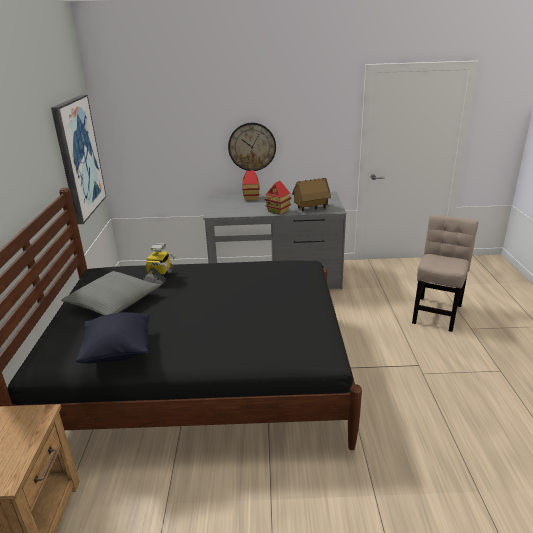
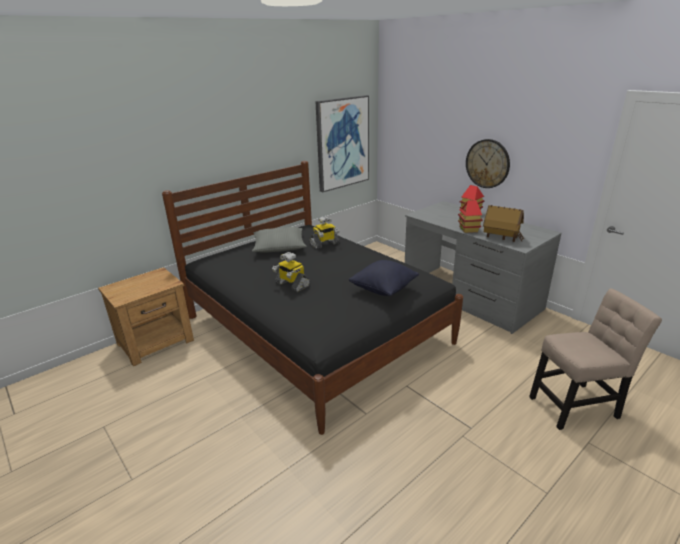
camera: 50 degrees right, 0 degrees up
(118, 352) = (234, 272): black pillow -> black pillow (383, 290)
(211, 327) = (292, 285): none -> toy robot

